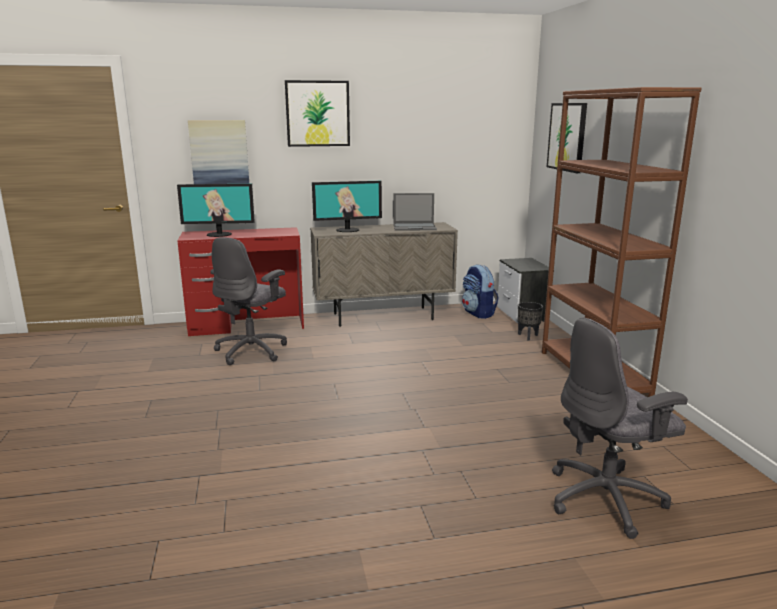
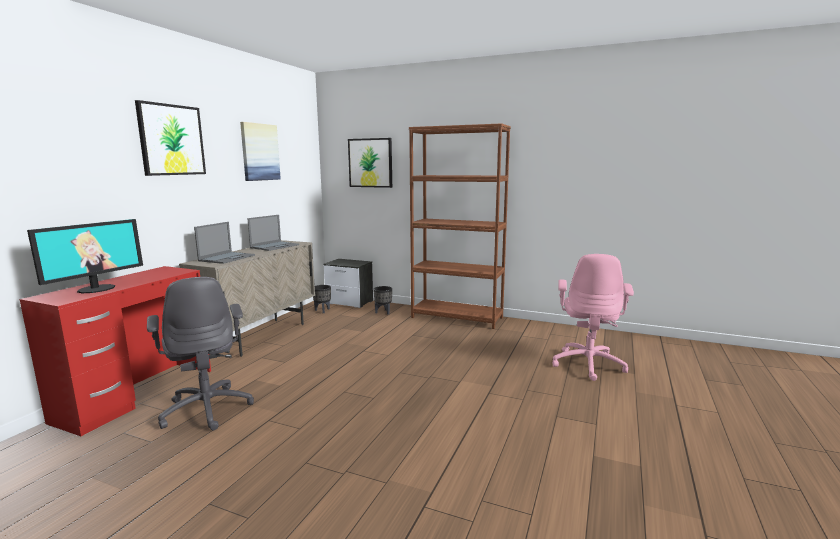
camera: 55 degrees left, 5 degrees down
(219, 153) = (62, 186): picture -> picture (260, 152)
(347, 230) = (227, 258): monitor -> laptop
(478, 313) = (323, 310): backpack -> black planter
(606, 499) = (588, 364): grey office chair -> pink office chair

